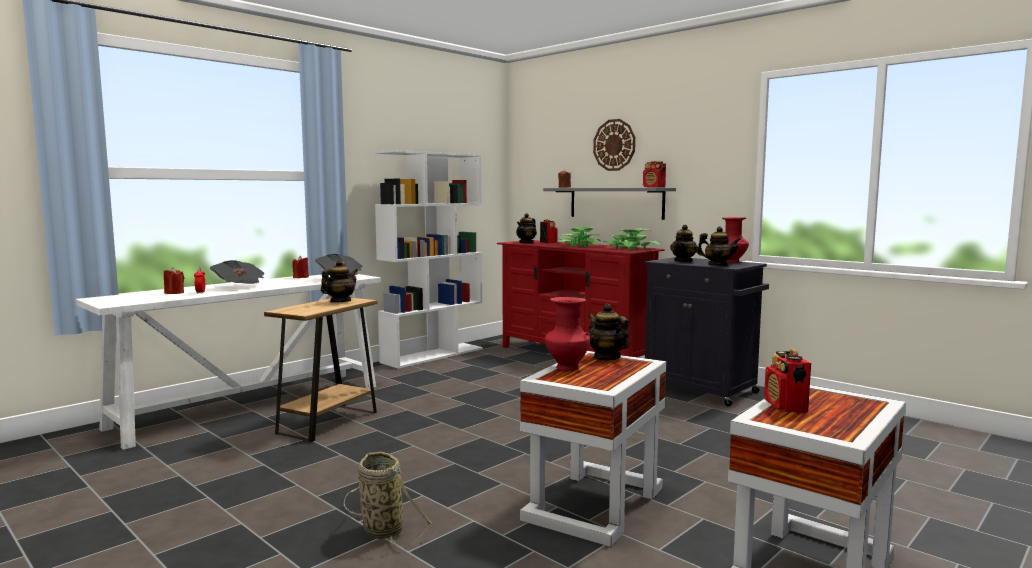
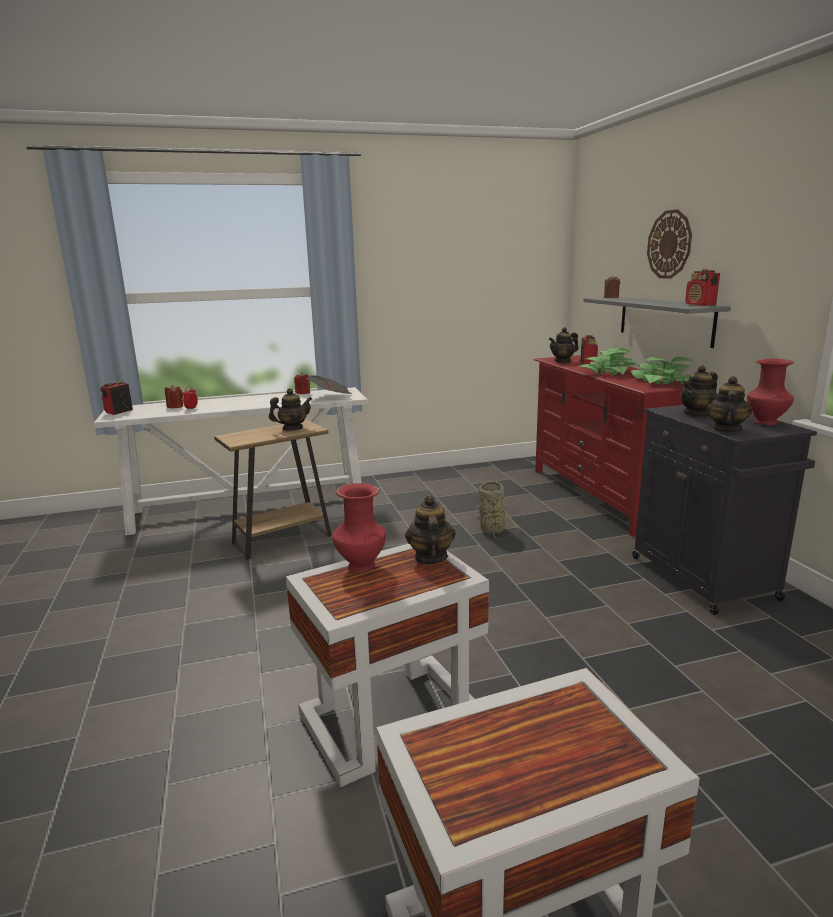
camera: 30 degrees right, 10 degrees up
(240, 287) = (233, 403): newspaper -> none
(381, 529) = (184, 681): basket -> basket (491, 528)
(433, 355) = (456, 472): white bookcase -> none
(717, 265) = (725, 429): teapot -> teapot turned 120 degrees counterclockwise
(785, 406) = (488, 724): radio -> radio (118, 412)

